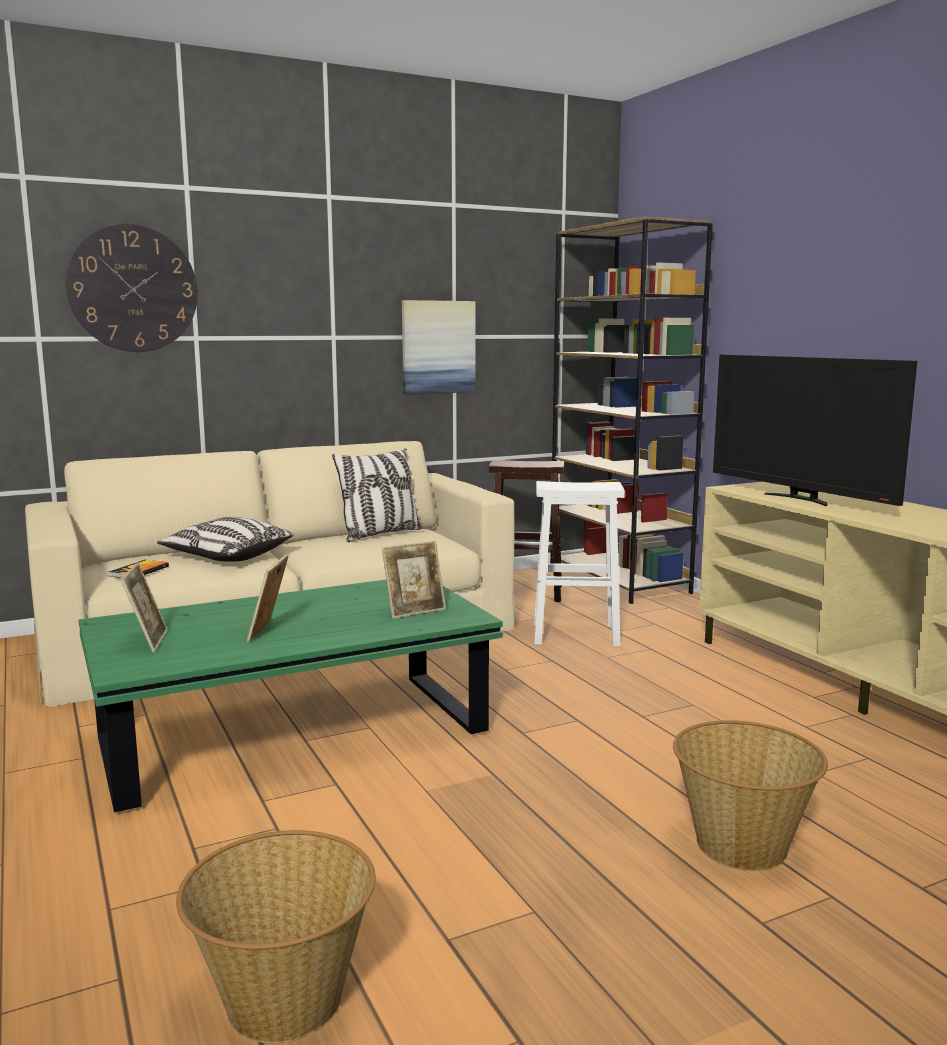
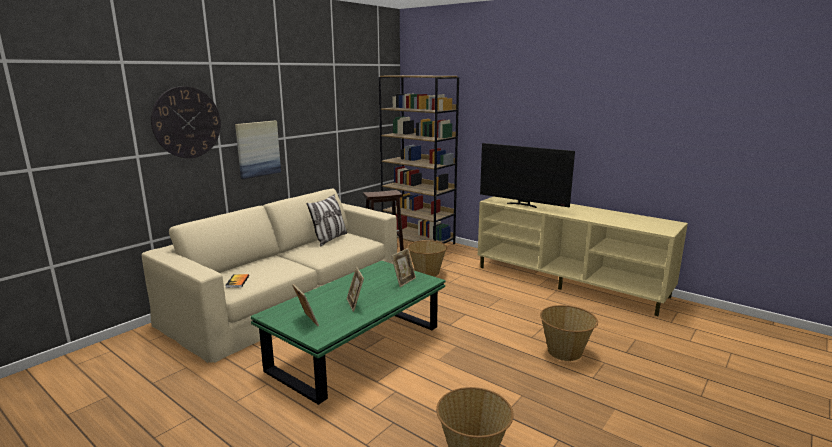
camera: 25 degrees left, 5 degrees up
(227, 557) = (270, 265): pillow -> none
(438, 347) = (331, 137): picture -> picture (258, 149)
(577, 634) = (427, 272): white stool -> basket

